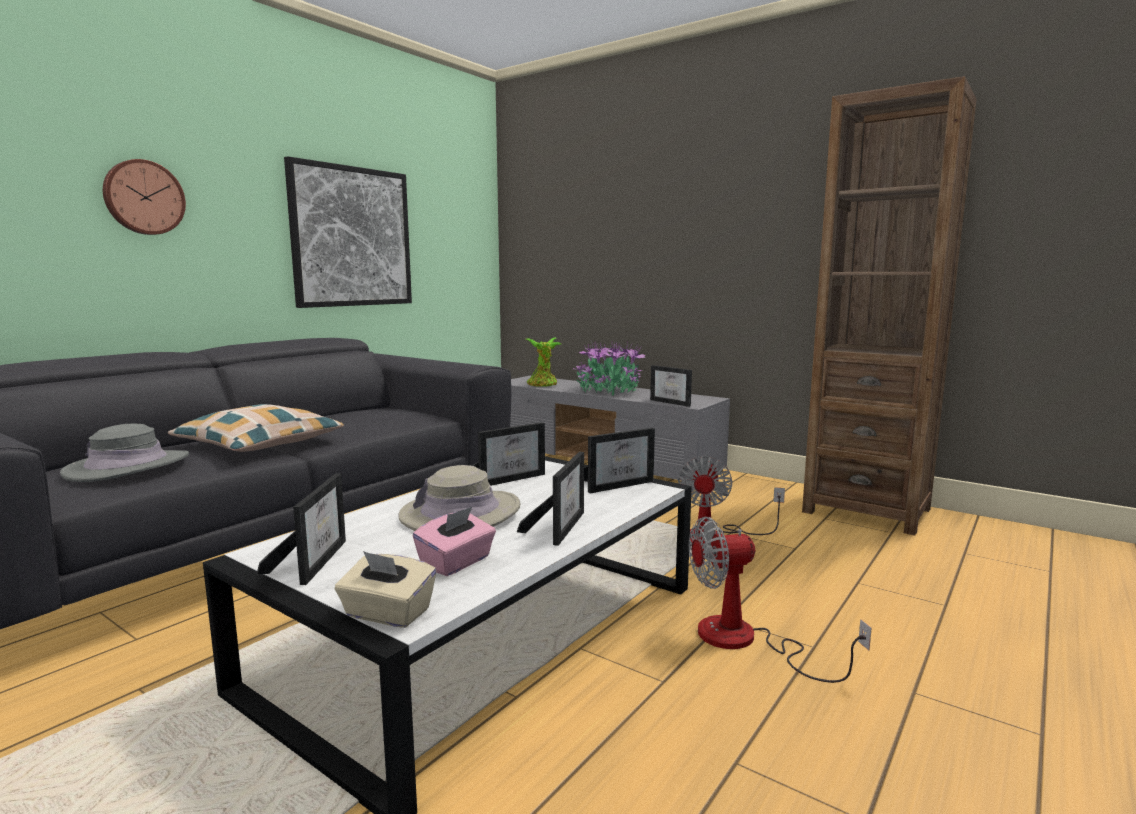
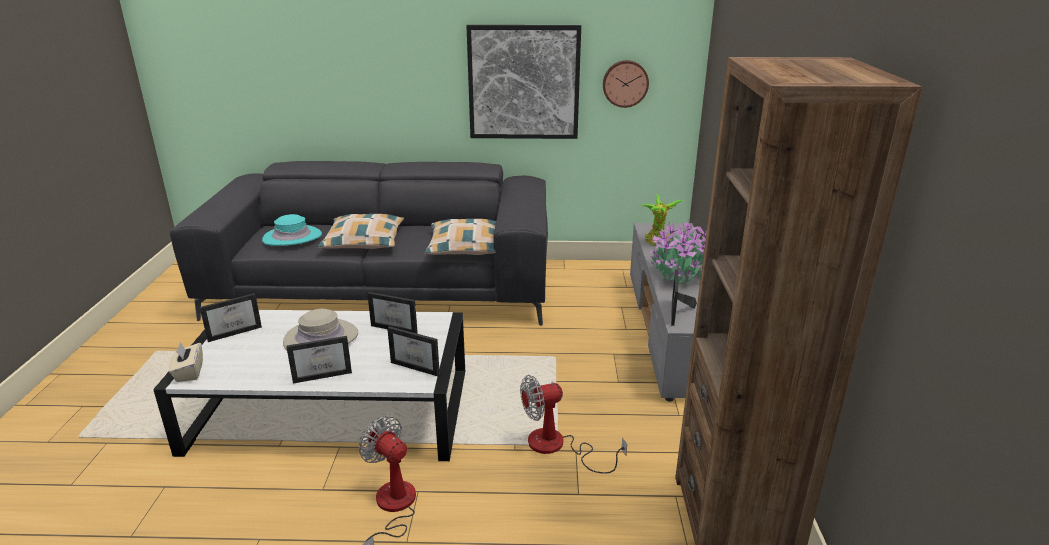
camera: 55 degrees right, 15 degrees up
(128, 466) = (292, 237): grey hat -> turquoise hat
(143, 197) = (369, 64): wall clock -> wall clock (625, 83)
(406, 417) = (465, 247): none -> pillow
(456, 563) = (252, 365): pink tissue box -> none

